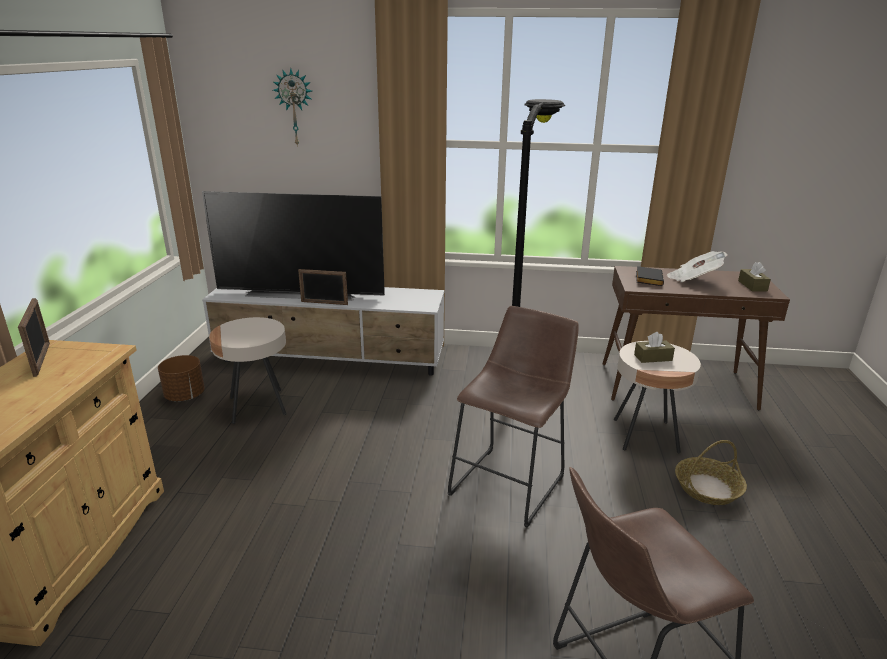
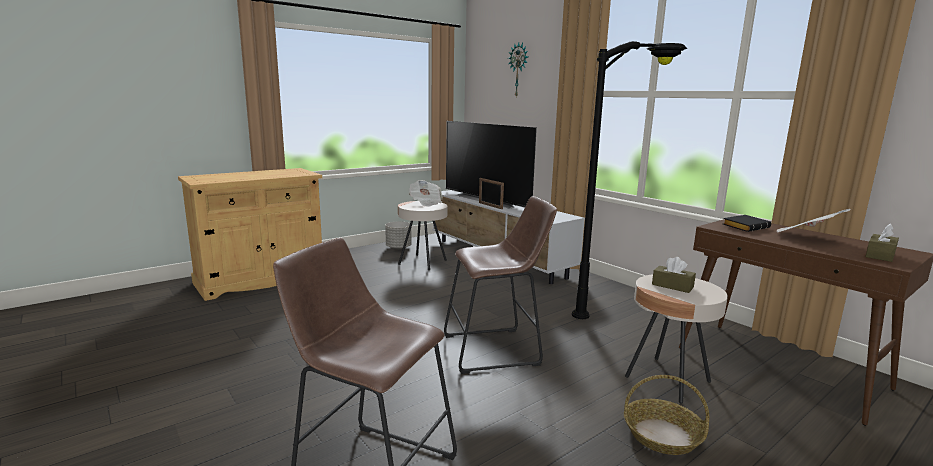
camera: 45 degrees right, 10 degrees down
(42, 359) = (283, 171): picture frame -> none
(185, 396) = (398, 248): brown planter -> grey planter
(242, 325) = (426, 203): none -> newspaper

